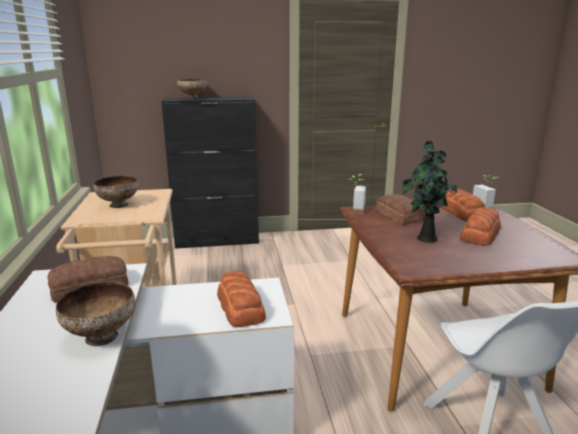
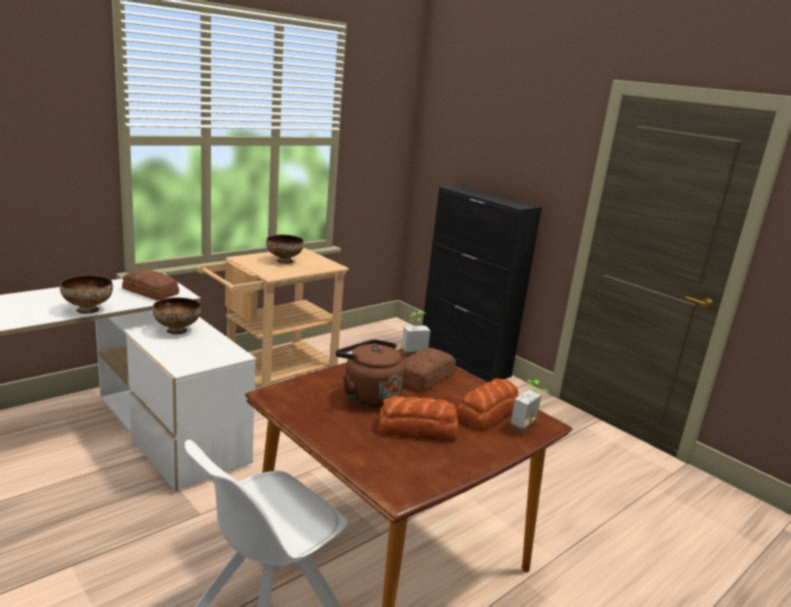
camera: 55 degrees right, 0 degrees up
(193, 98) = (476, 192): bowl -> bowl (177, 331)
(240, 307) = (191, 353): bread -> none
(425, 238) = (368, 396): potted plant -> brown kettle

